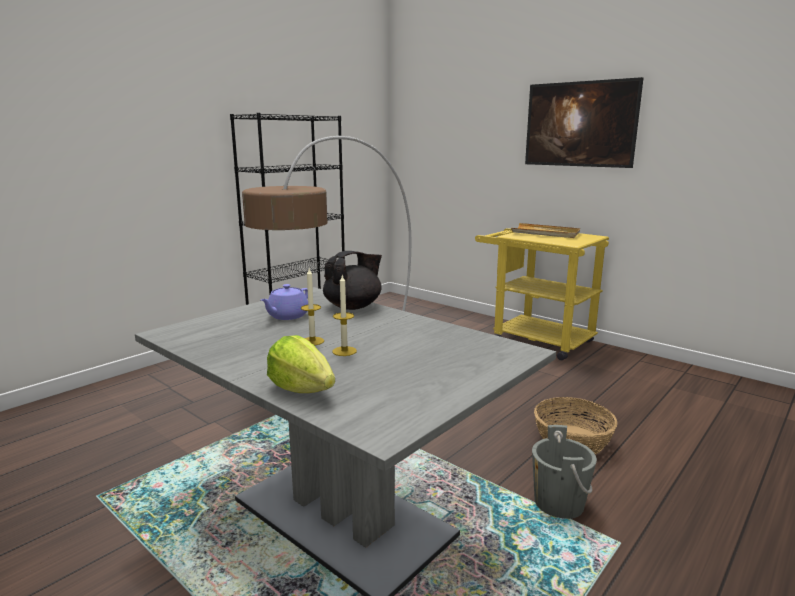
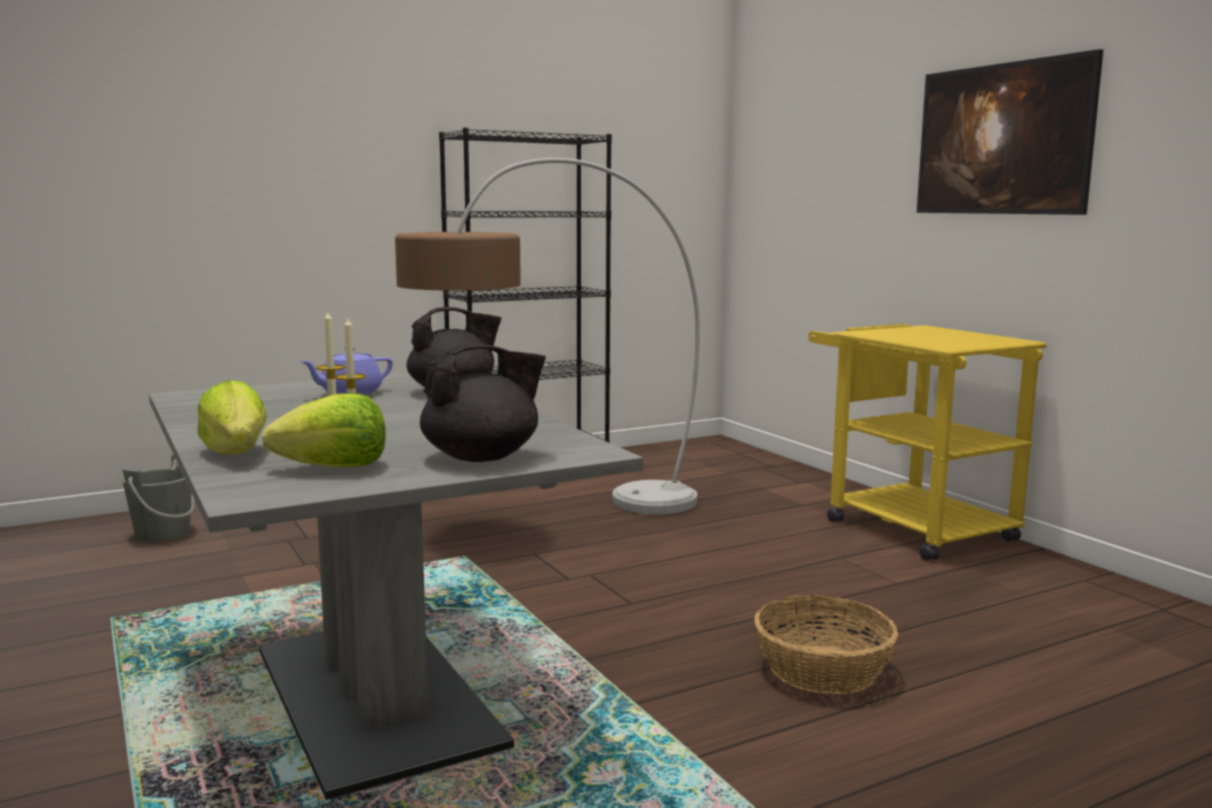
camera: 20 degrees right, 5 degrees down
(393, 392) = (334, 468): none -> lettuce
(469, 366) = (483, 457): none -> black teapot
(545, 233) = (928, 332): beige tray -> none
(558, 503) = (709, 743): grey bucket -> grey bucket (162, 533)

